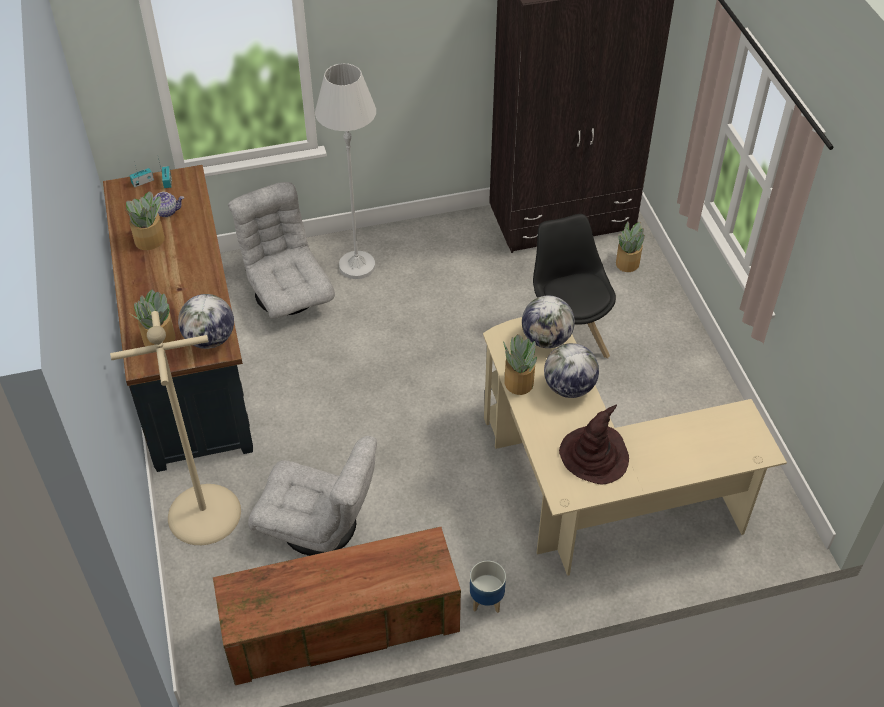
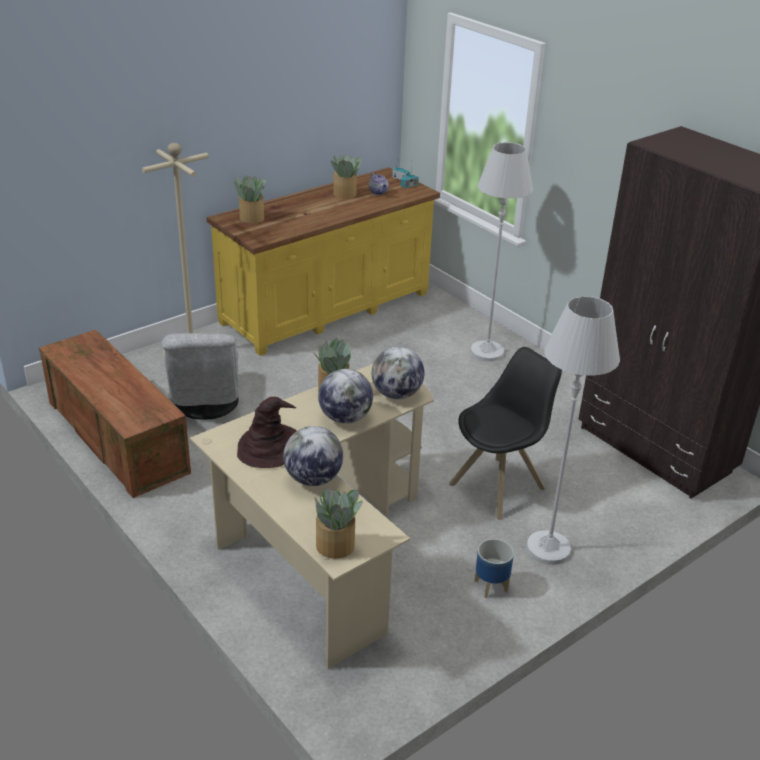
camera: 65 degrees right, 15 degrees down
(190, 362) = (327, 308): blue dresser -> yellow dresser
(210, 339) = (264, 234): globe -> globe (313, 479)
(288, 293) = (429, 329): grey armchair -> none
(486, 600) = (170, 505): planter -> planter (491, 586)
(628, 262) = (641, 505): potted plant -> potted plant (336, 546)
(656, 341) = (548, 549): none -> white floor lamp

